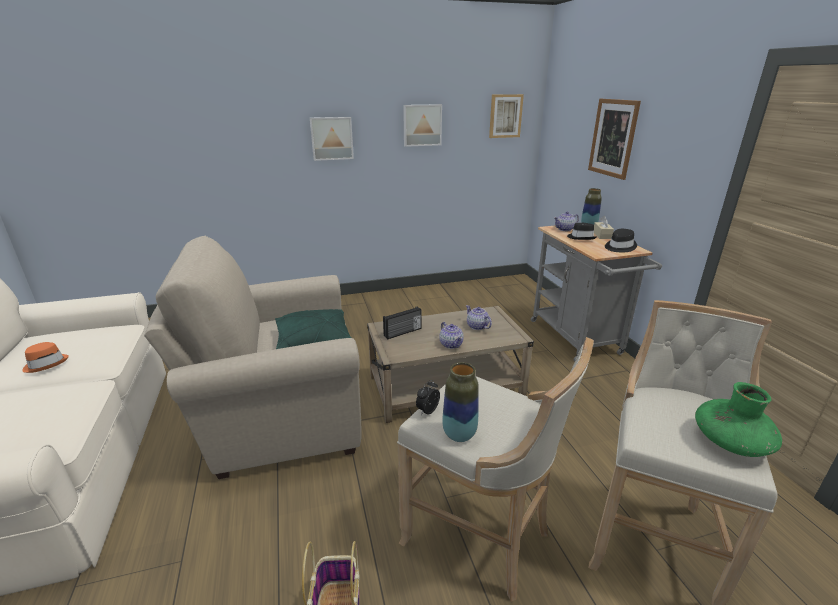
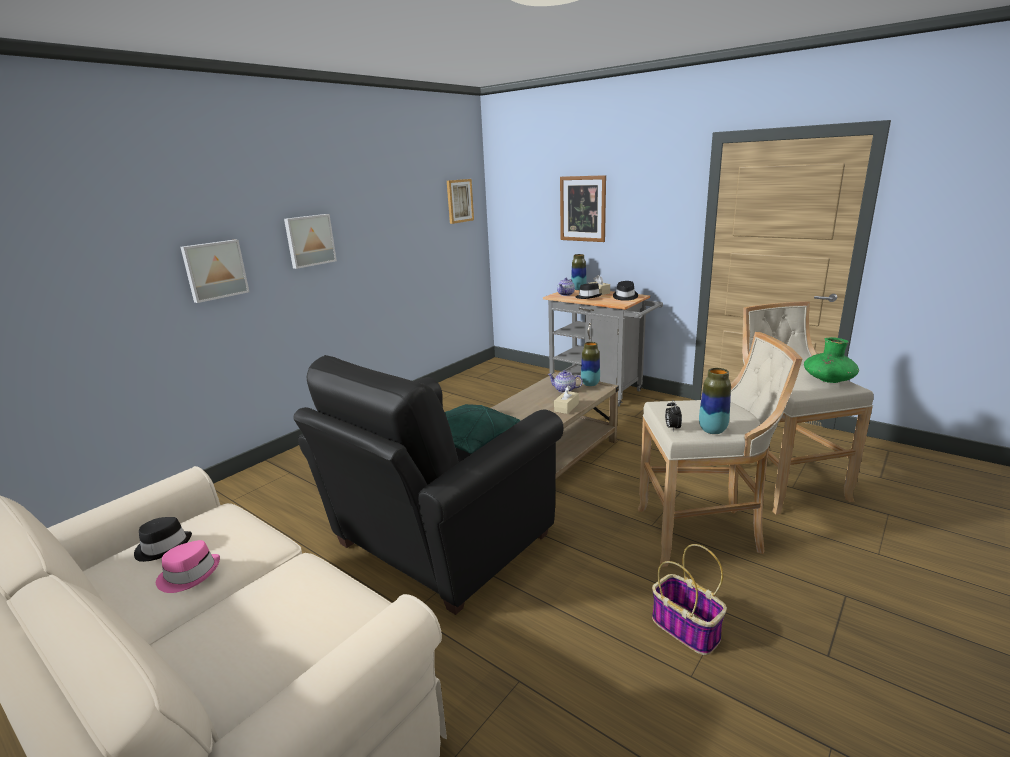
camera: 35 degrees left, 5 degrees down
(46, 363) = (189, 574): orange hat -> pink hat
(69, 339) = (163, 546): none -> black hat
(280, 416) = (436, 543): beige armchair -> black armchair
(403, 332) = (515, 413): radio -> none
(422, 125) = (393, 216): picture -> picture (214, 270)
(451, 344) = (566, 407): teapot -> beige tissue box
(508, 329) = (590, 384): none -> vase

